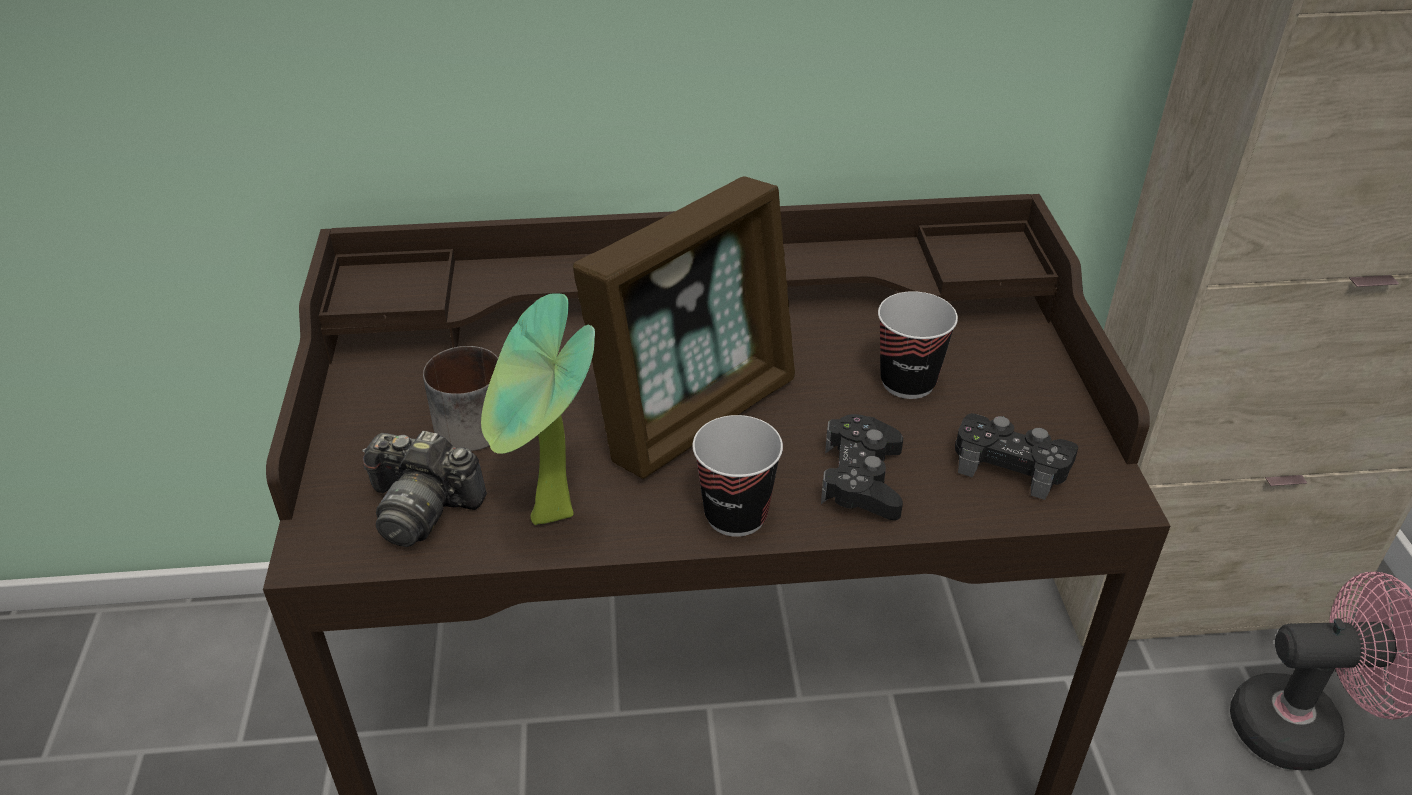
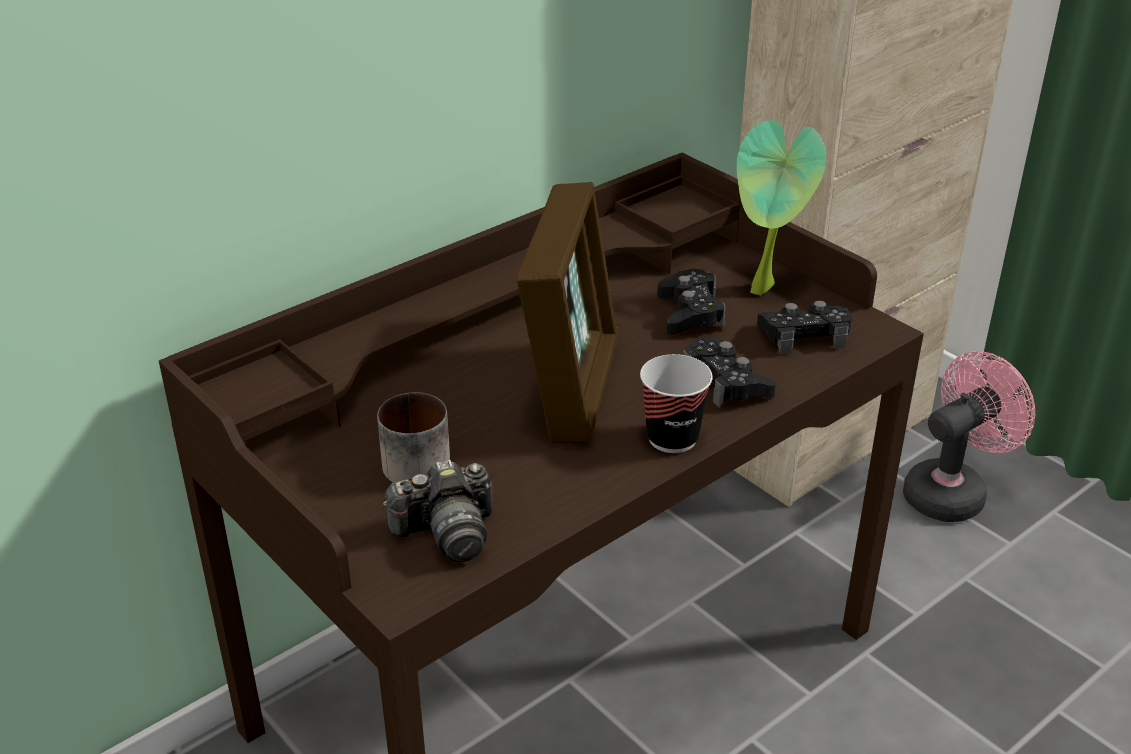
camera: 35 degrees left, 5 degrees down
(550, 522) = (552, 498): potted plant -> potted plant (765, 291)
(908, 382) = (690, 313): cup -> black game controller

